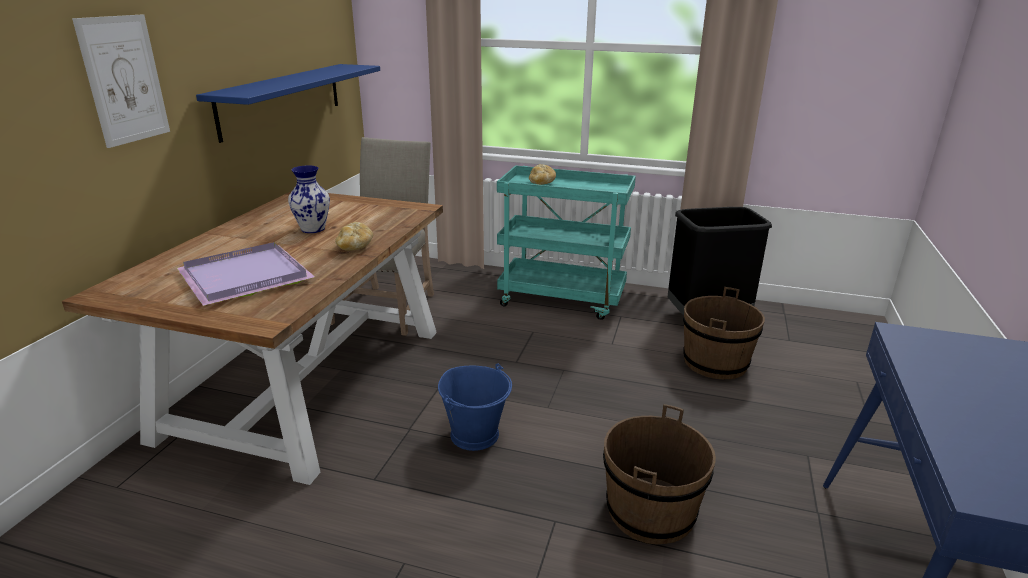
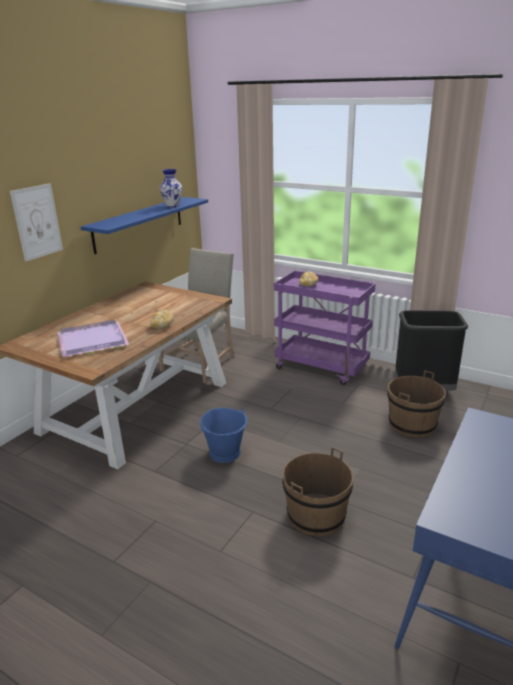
camera: 15 degrees right, 0 degrees up
(312, 229) = (143, 311): vase -> vase (172, 205)
(563, 299) = (322, 367): turquoise cart -> purple cart

